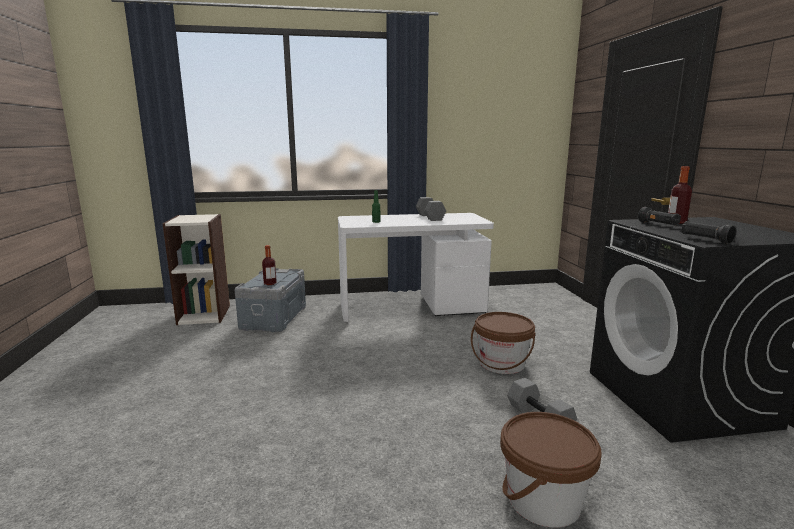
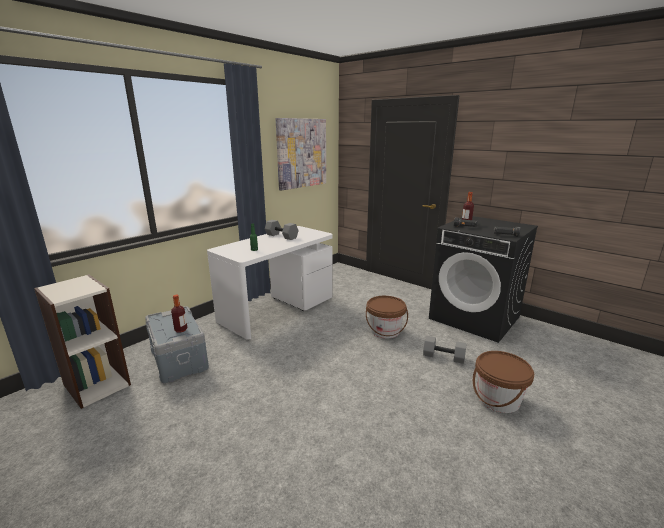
camera: 40 degrees left, 5 degrees up
(500, 122) = (301, 153): none -> picture

